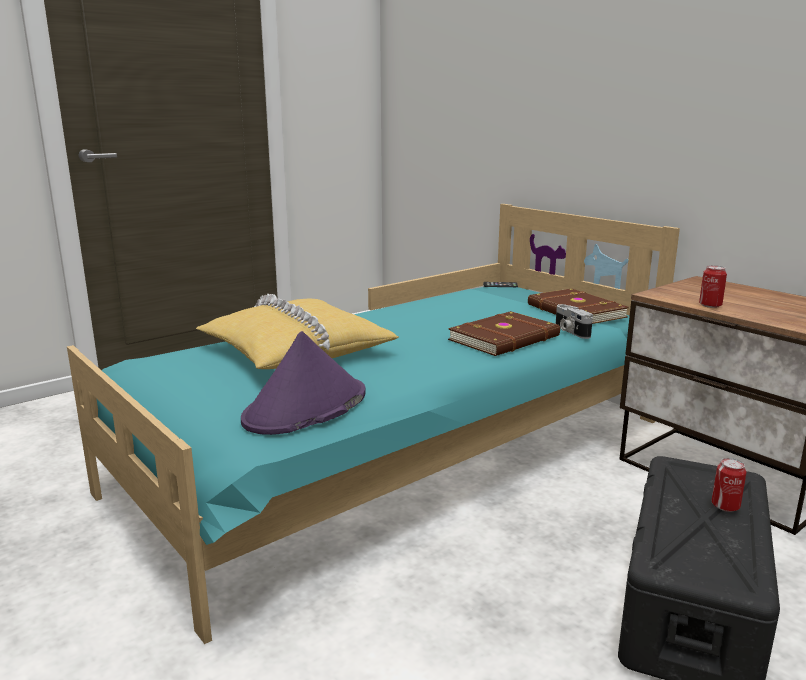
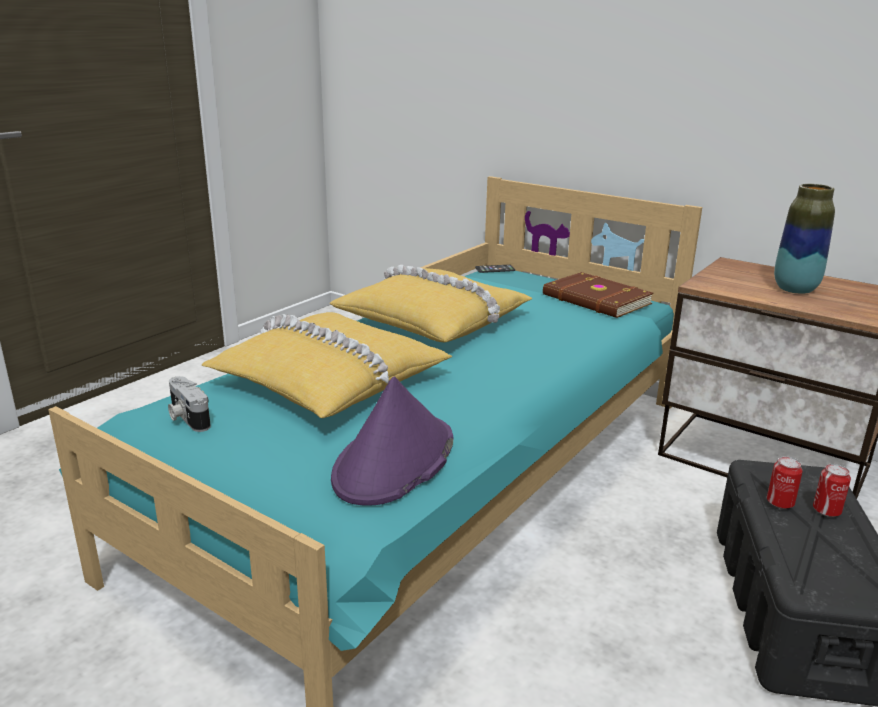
camera: 15 degrees left, 5 degrees up
(416, 316) = (433, 320): none -> yellow pillow
(506, 338) = (549, 342): brown book -> none
(570, 331) = (607, 326): camera -> camera (187, 417)
(710, 305) = (763, 296): can -> can (780, 503)
(749, 302) = (795, 289): none -> vase

